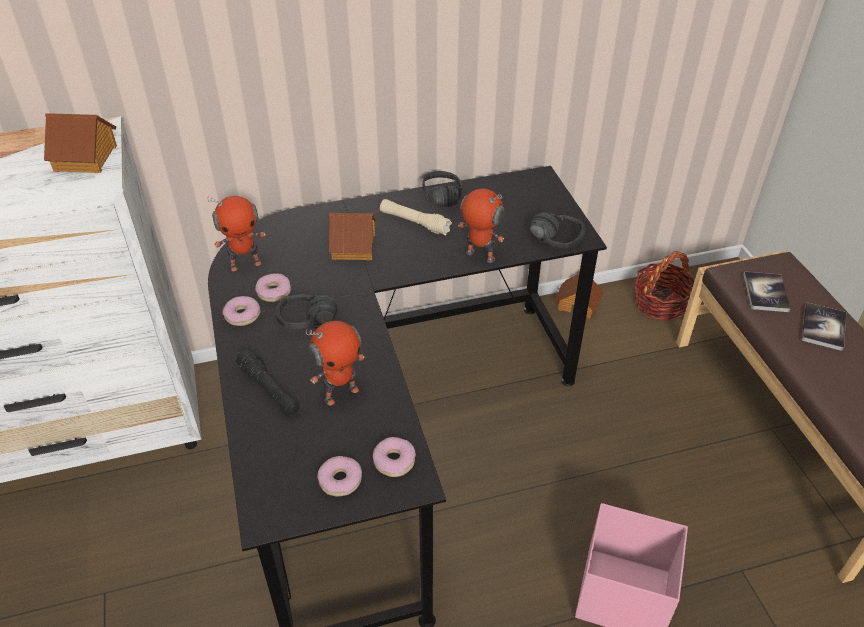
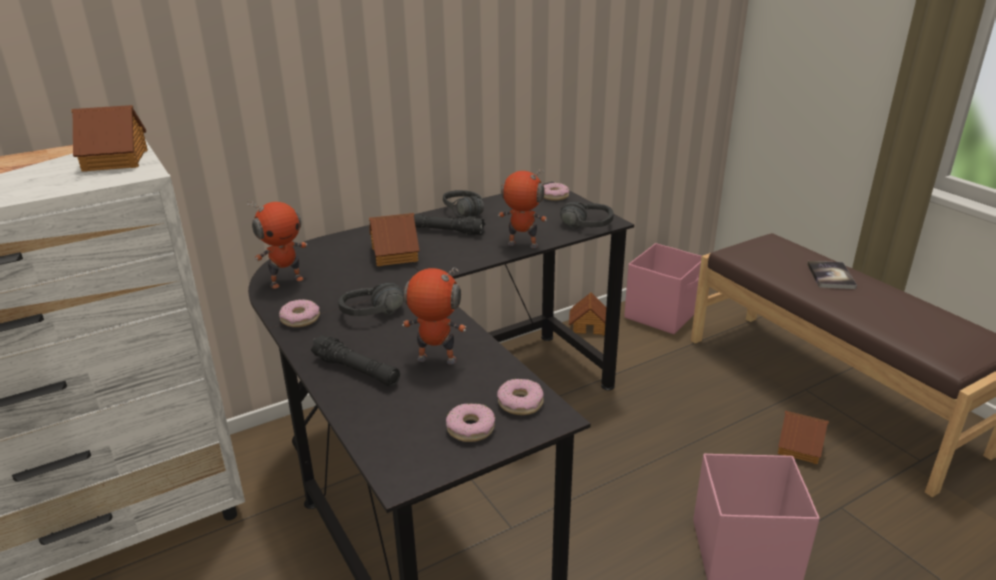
camera: 15 degrees left, 15 degrees down
(274, 292) = (327, 297): donut -> donut (554, 196)
(340, 393) = (436, 360): toy robot -> toy robot turned 120 degrees counterclockwise
(414, 223) = (447, 231): beige flashlight -> black flashlight
(660, 303) = (662, 314): basket -> pink storage box
(731, 493) = (798, 446): none -> toy house
(765, 293) = (769, 261): book -> none

